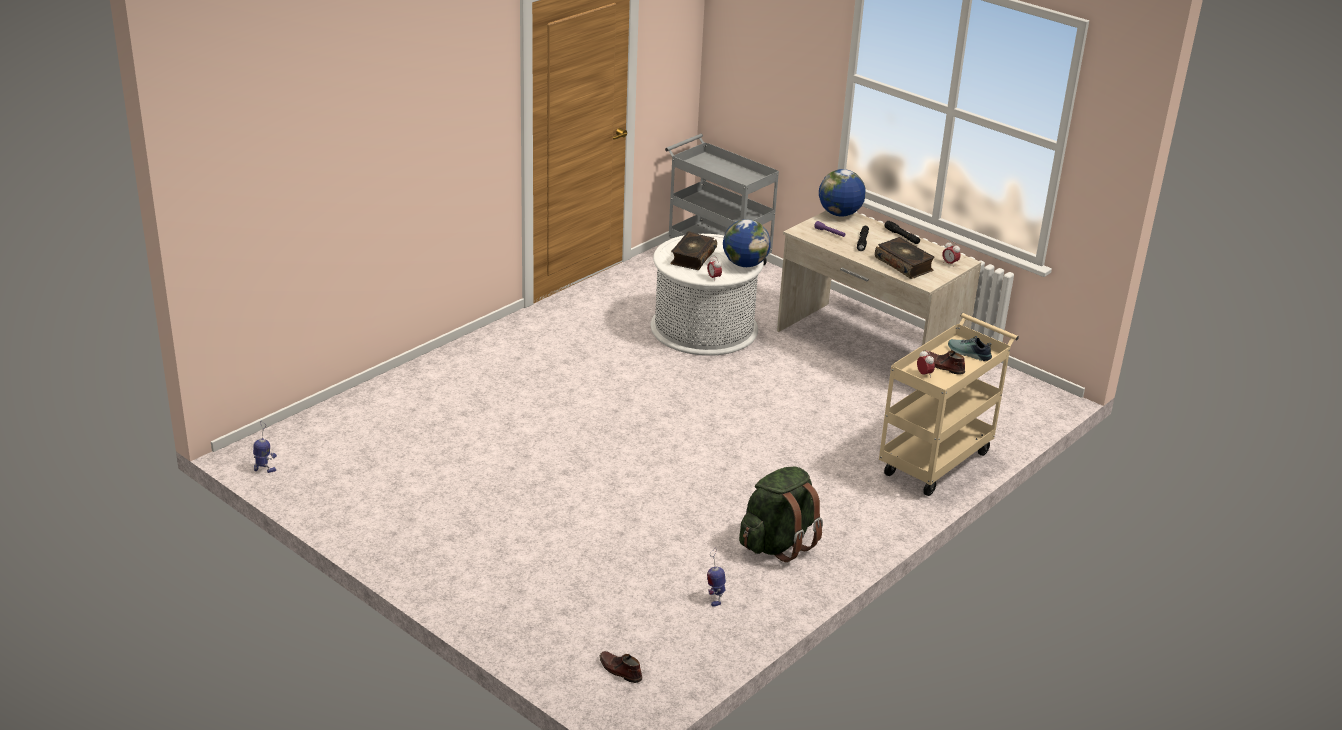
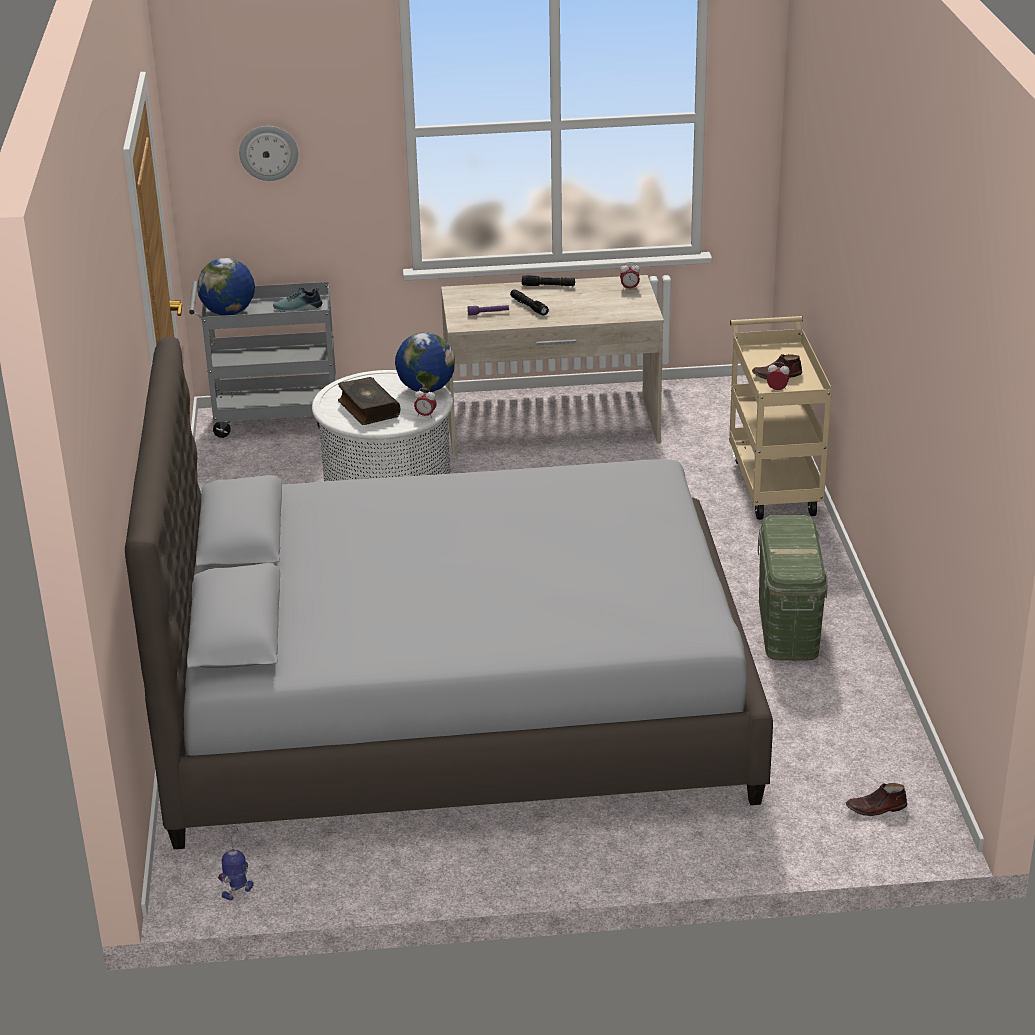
camera: 45 degrees left, 0 degrees up
(520, 456) = (455, 703): none -> grey bed
(715, 598) = (828, 701): toy robot -> none
(761, 57) = (268, 152): none -> wall clock
(777, 543) = (788, 626): green backpack -> green storage box
(840, 214) = (461, 293): globe -> globe (228, 312)
(904, 264) = (599, 308): book -> none
(968, 354) = (772, 355): shoe -> shoe (298, 308)

